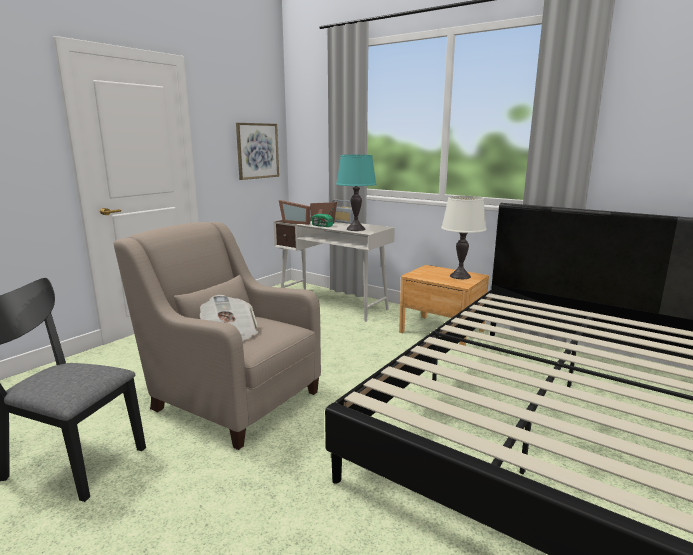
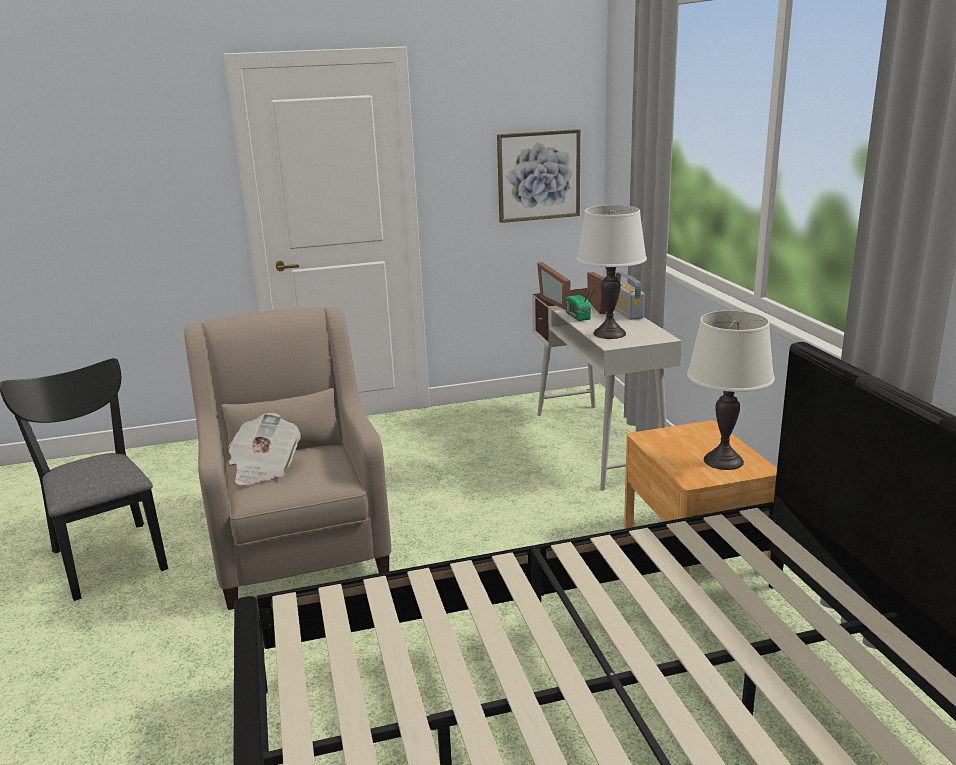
camera: 40 degrees right, 5 degrees up
(355, 229) = (609, 333): turquoise table lamp -> white table lamp

